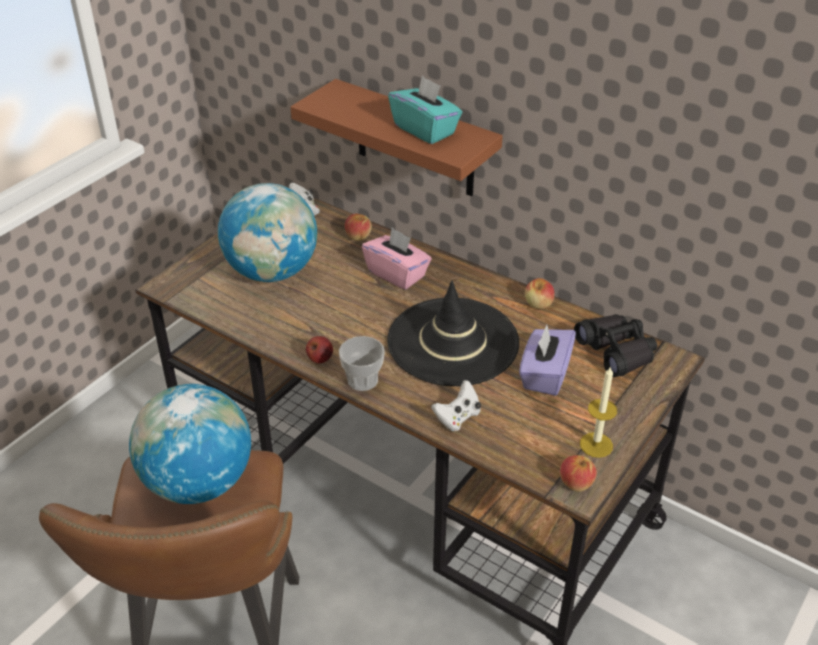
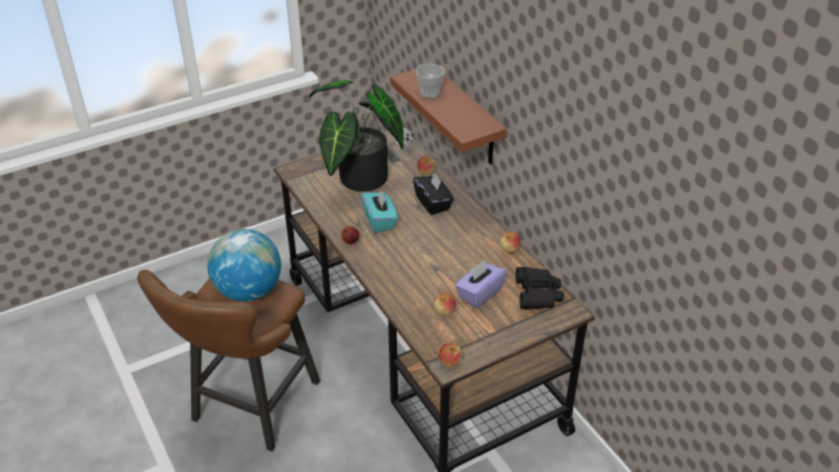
camera: 25 degrees right, 0 degrees up
(272, 272) = (358, 180): globe -> potted plant
(362, 380) = (367, 262): cup -> cup (429, 92)
(397, 274) = (433, 203): pink tissue box -> black tissue box
(425, 129) = (459, 112): turquoise tissue box -> turquoise tissue box (380, 221)
(453, 342) = (437, 256): black hat -> none
(457, 417) = (407, 301): white game controller -> none
(517, 414) = (444, 311): none -> apple
(596, 445) = (479, 345): candle -> none

